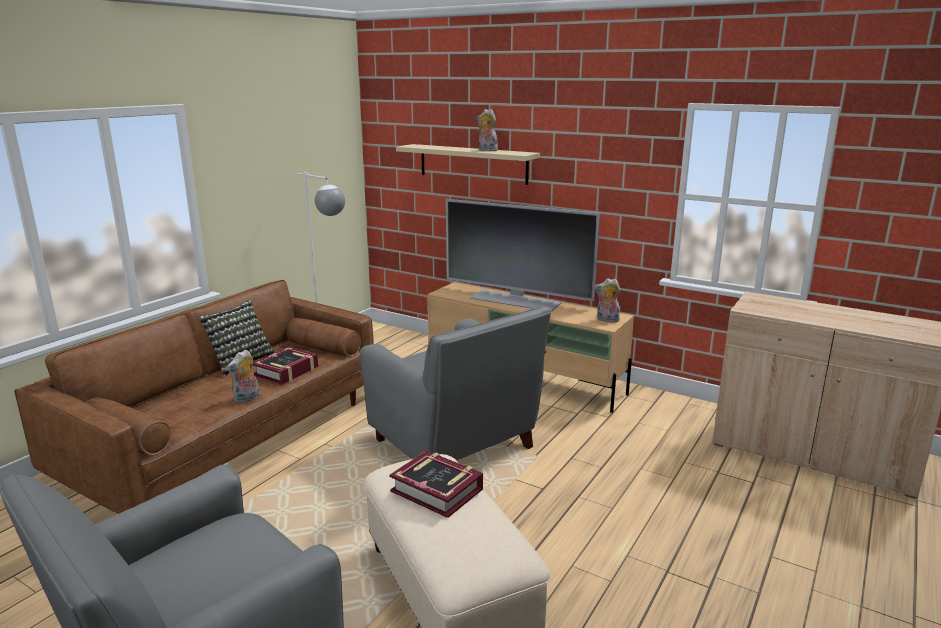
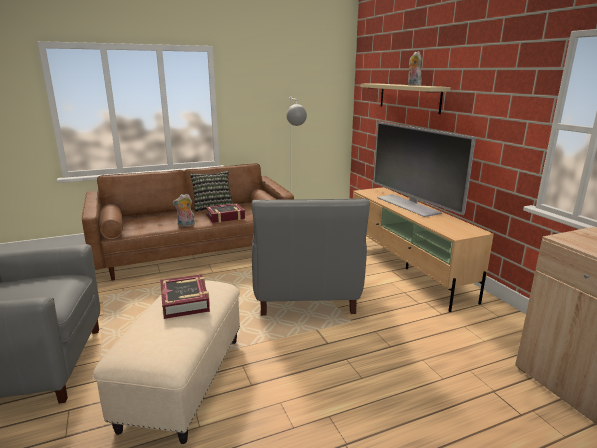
camera: 35 degrees right, 0 degrees up
(607, 320) = (462, 231): plush toy -> none

